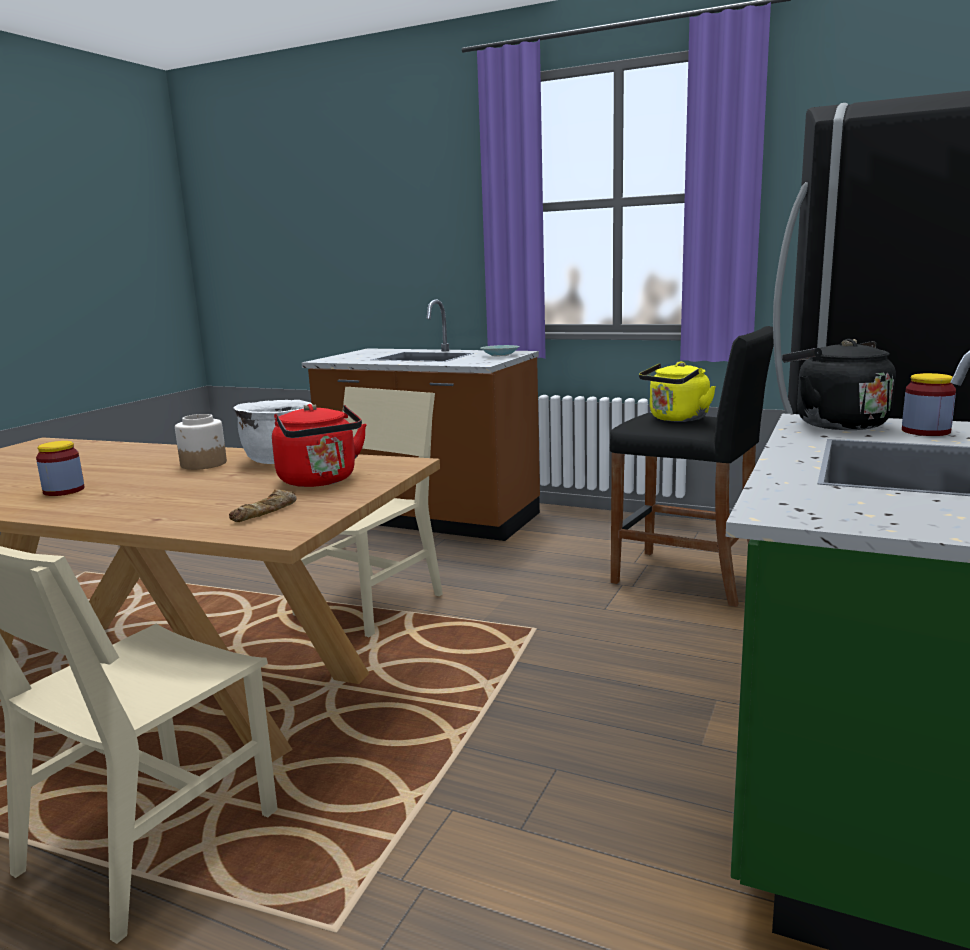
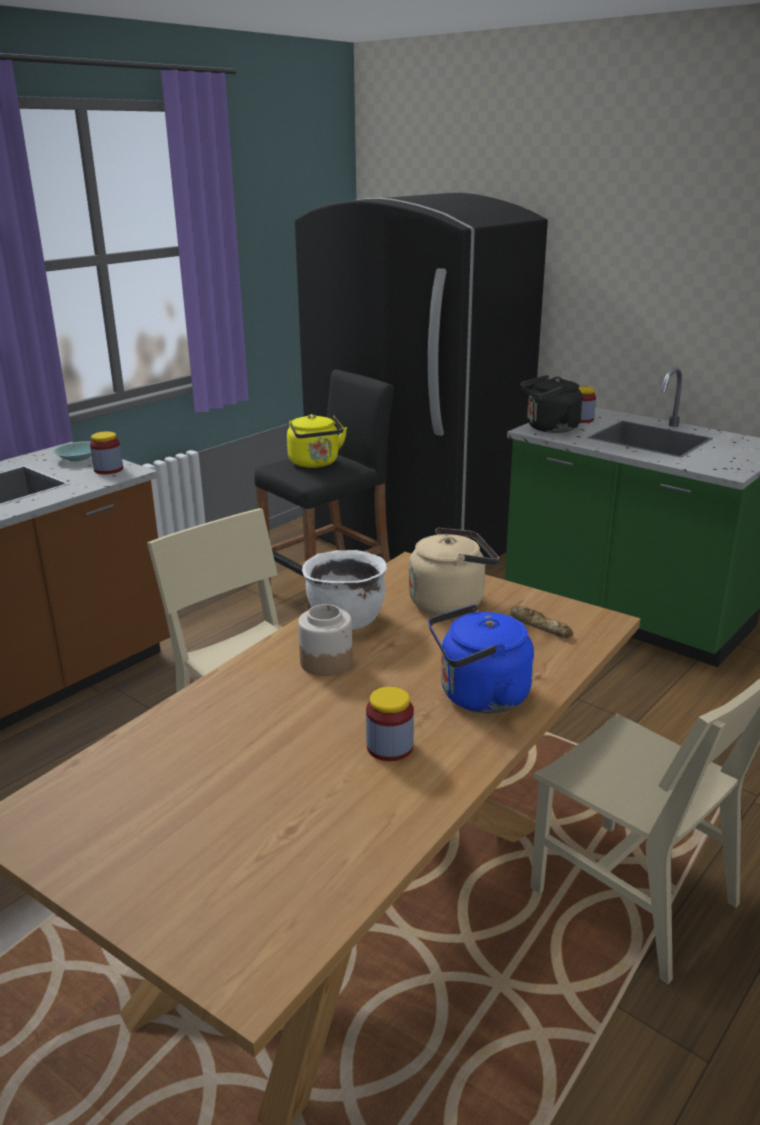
camera: 75 degrees left, 10 degrees up
(127, 504) = (478, 697): none -> blue kettle
(320, 481) = (451, 602): red kettle -> beige kettle
(481, 361) = (108, 469): none -> jar

